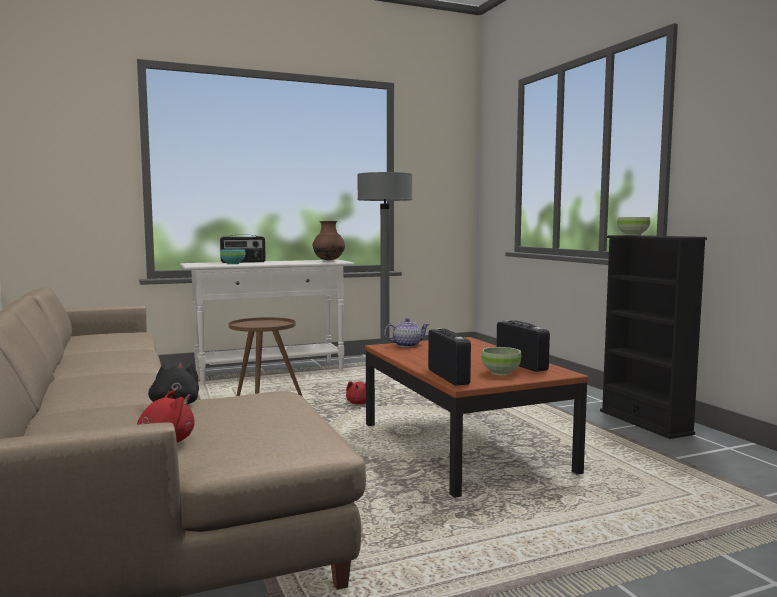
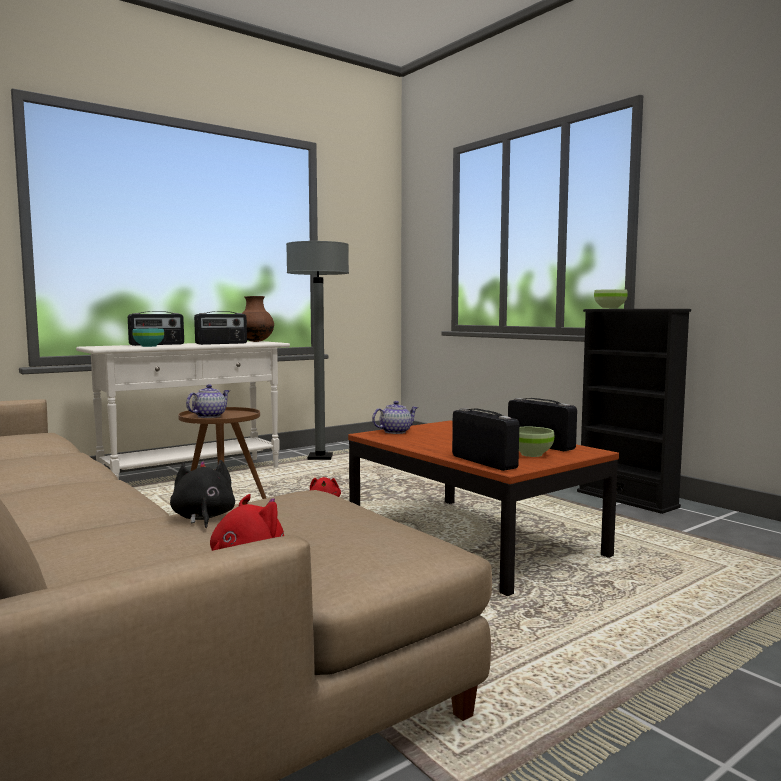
camera: 15 degrees left, 0 degrees up
(254, 324) = (209, 416): none -> teapot
(295, 262) = (221, 343): none -> radio

